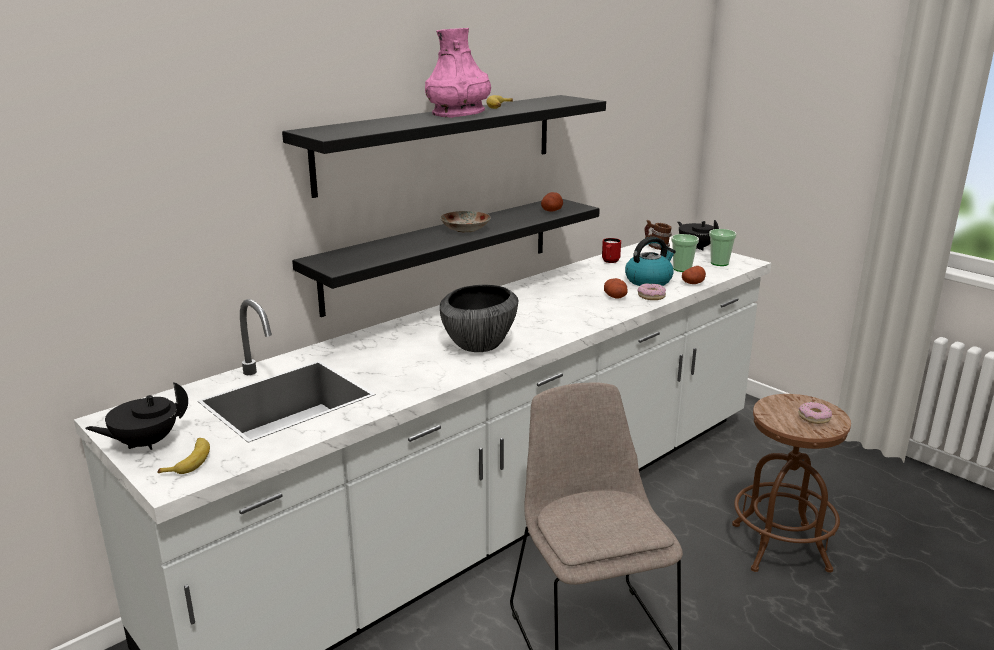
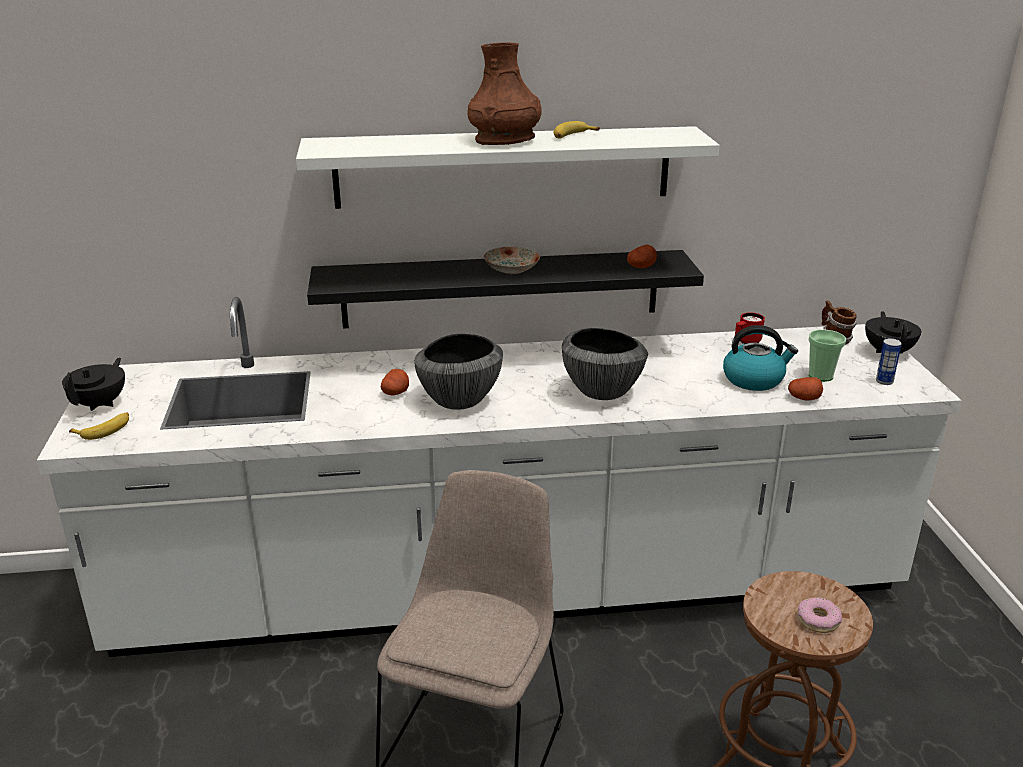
camera: 35 degrees right, 5 degrees up
(145, 443) = (100, 404): black teapot -> black teapot turned 105 degrees clockwise
(440, 142) = (503, 167): black shelf -> white shelf
(458, 113) = (505, 140): pink vase -> brown vase
(570, 312) = (602, 392): none -> bowl
(616, 297) = (682, 389): potato -> potato (395, 392)
(651, 296) = (724, 400): donut -> none
(719, 263) = (884, 381): cup -> can

